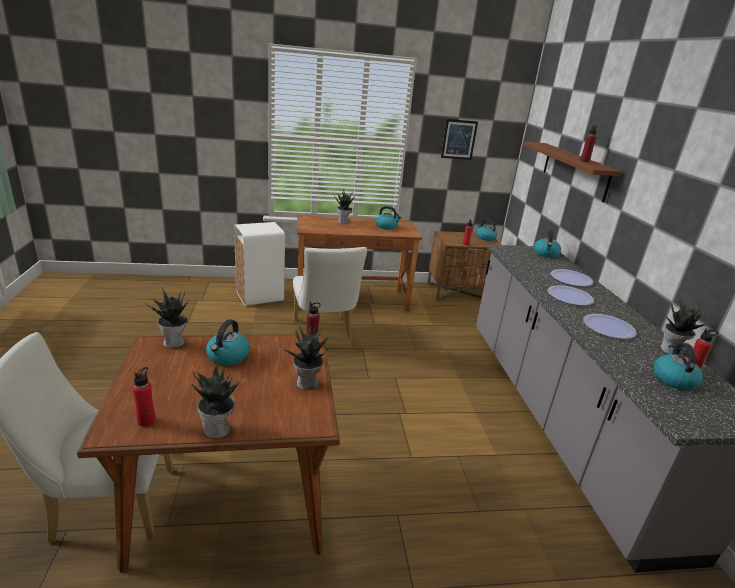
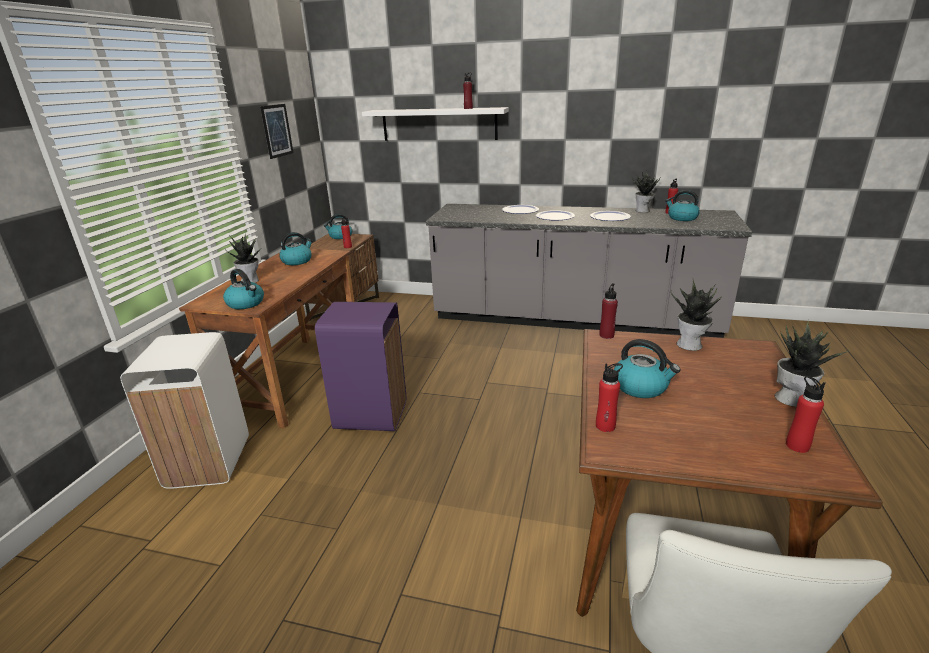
camera: 65 degrees left, 0 degrees up
(175, 342) = (605, 426): potted plant -> red bottle
(324, 335) = (371, 415): white chair -> purple trash can
(545, 254) = (462, 208): kettle -> kettle (246, 303)
(575, 170) = (439, 124): brown shelf -> white shelf

